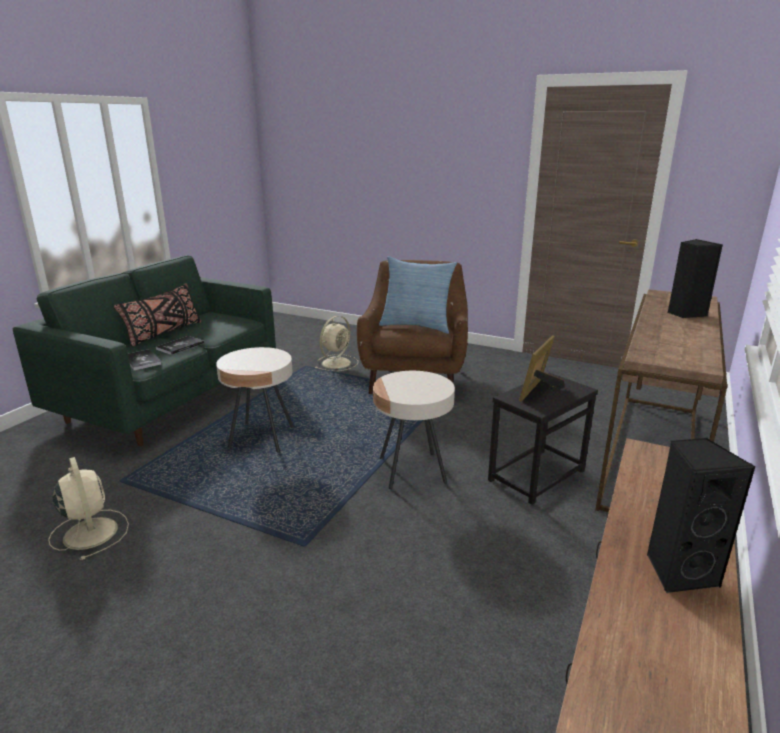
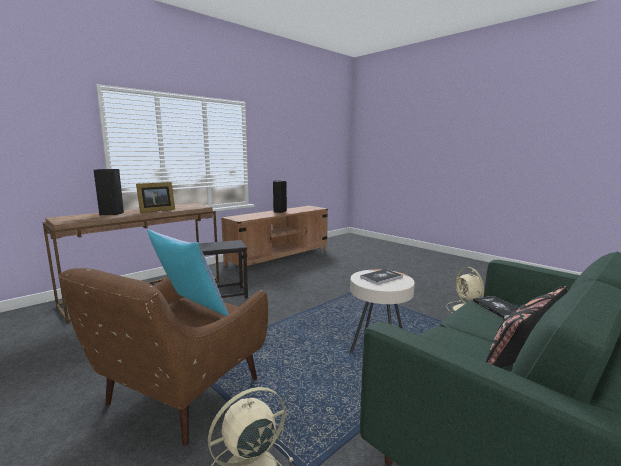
camera: 160 degrees left, 10 degrees down
(180, 346) = (474, 322): book -> book (381, 277)
(412, 470) = (282, 308): beige side table -> none
(539, 391) = (219, 246): picture frame -> picture frame (155, 210)

